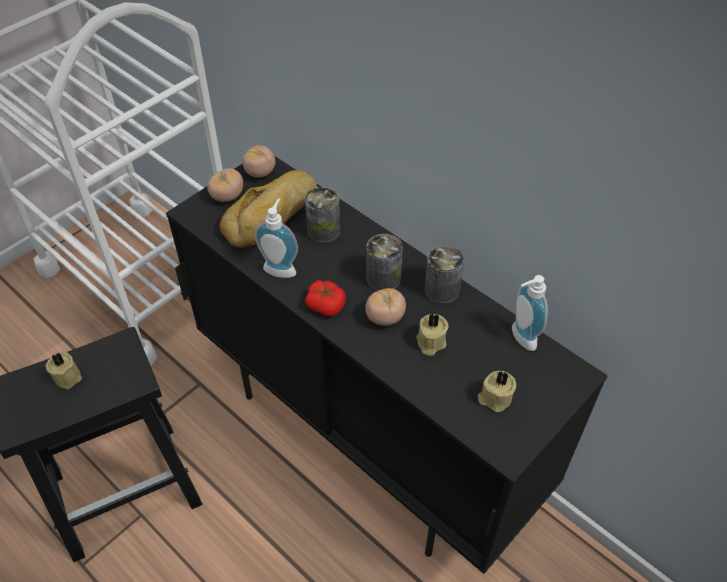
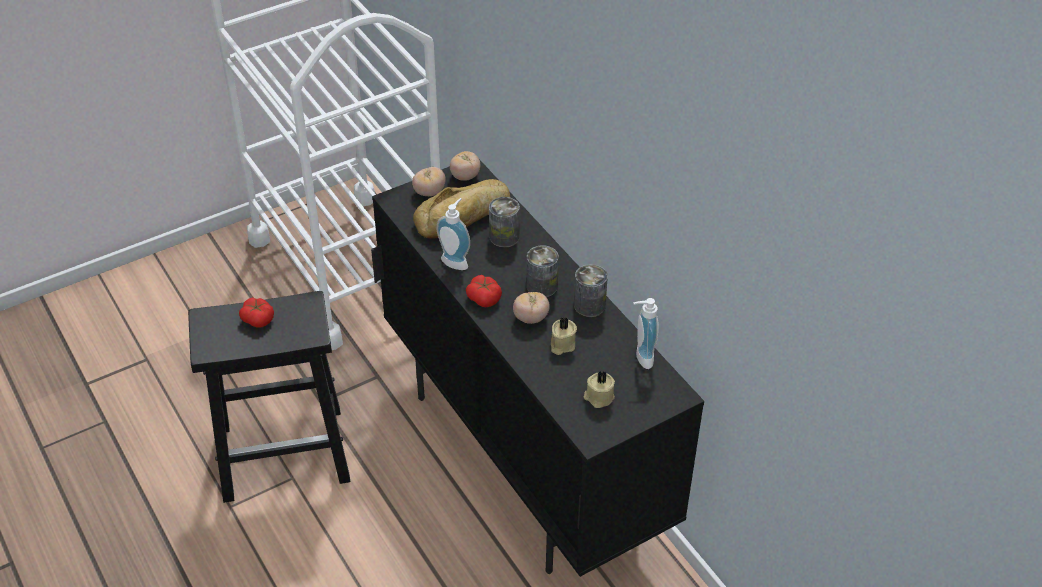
camera: 15 degrees right, 5 degrees down
(68, 376) = (258, 319): beige candle -> tomato

